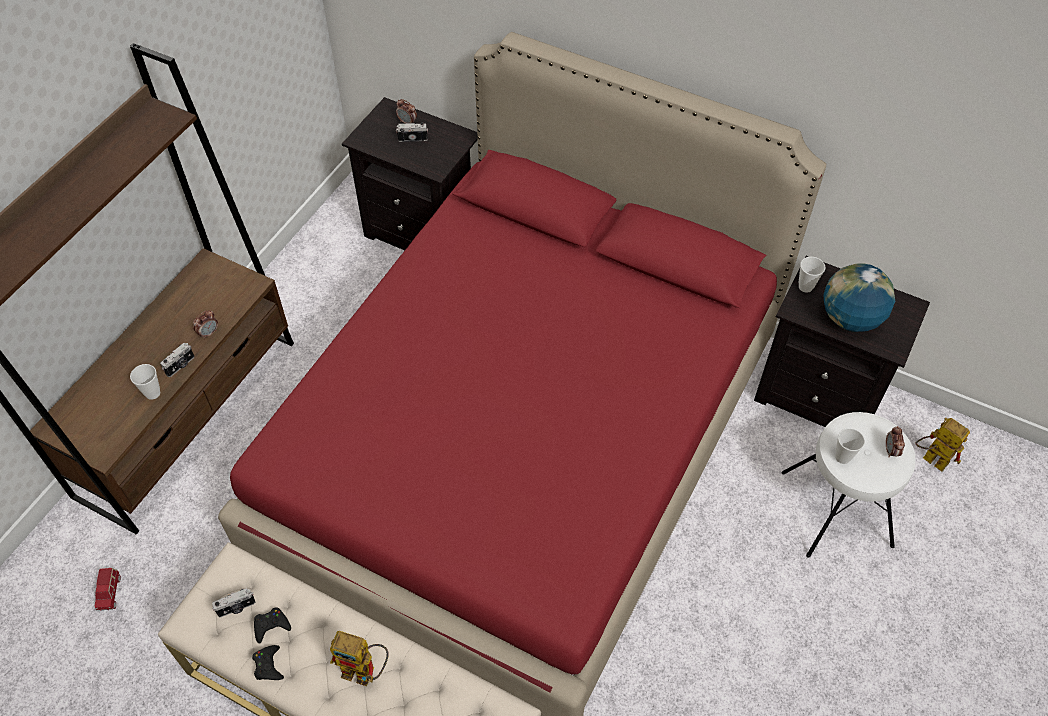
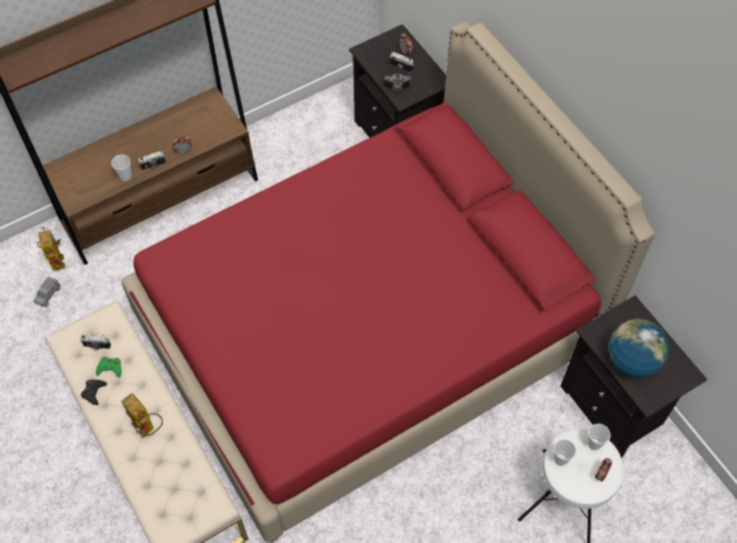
camera: 30 degrees right, 5 degrees up
(109, 592) = (48, 295): red toy car -> grey toy car
(271, 626) = (110, 368): black game controller -> green game controller
(423, 161) = (397, 89): none -> camera
(805, 287) = (615, 319): cup -> cup (594, 444)
(929, 458) = (667, 500): toy robot -> toy robot (55, 259)

